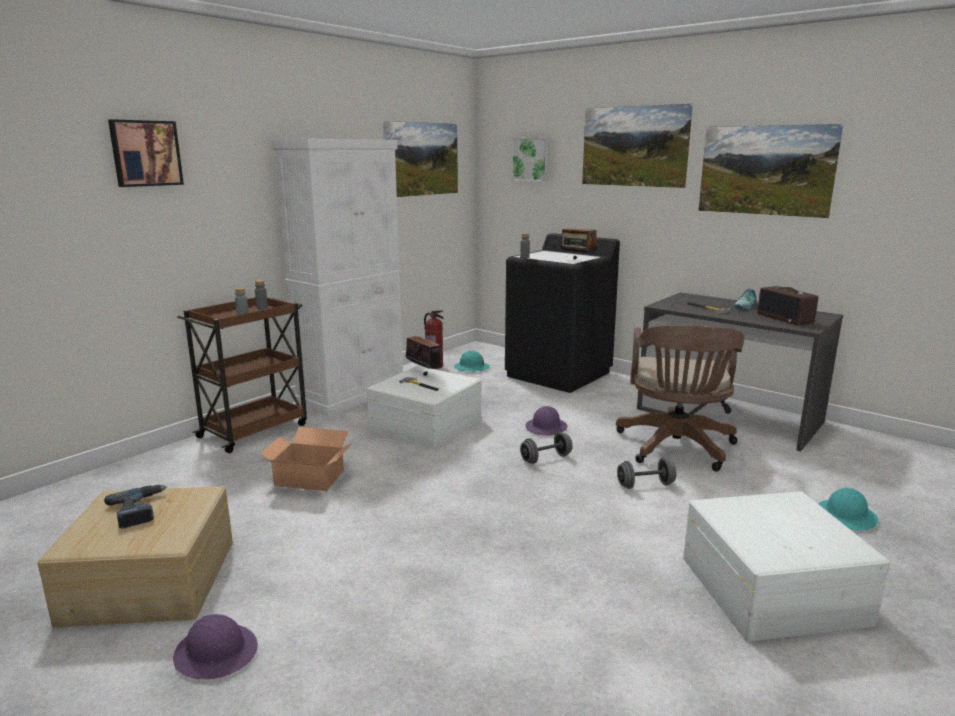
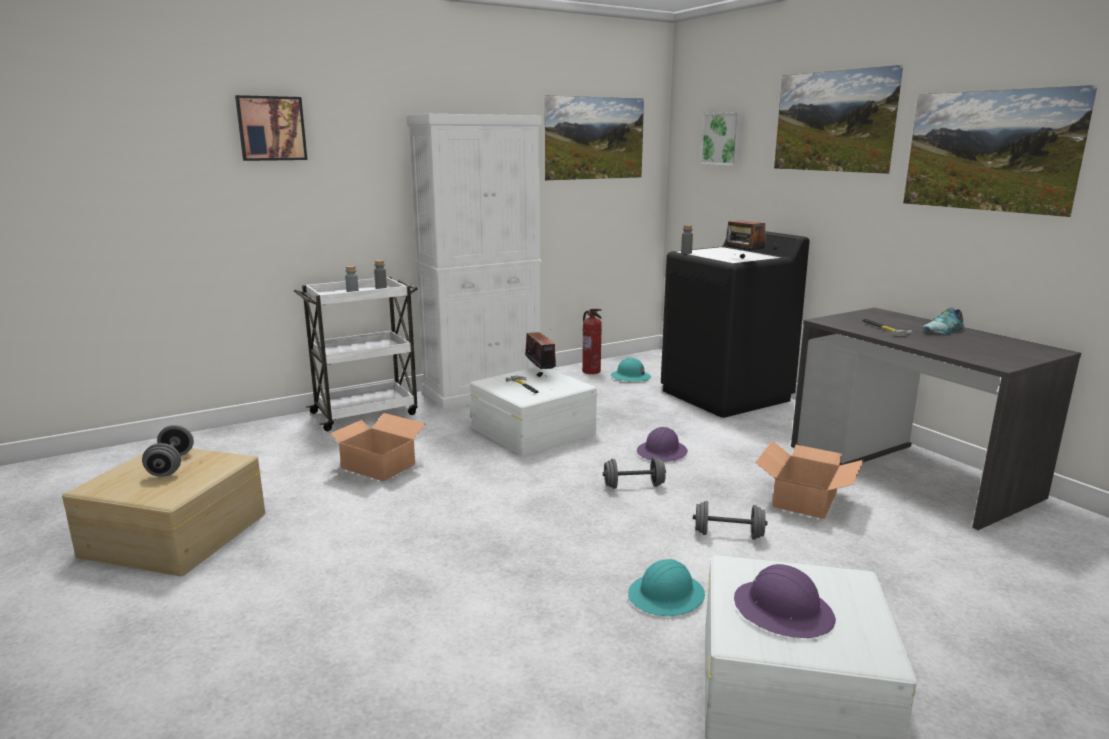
camera: 20 degrees right, 0 degrees up
(139, 510) = (171, 465): power drill -> grey dumbbell
(216, 653) = (174, 610): purple hard hat -> purple hard hat (783, 610)
(255, 430) = (366, 413): brown cart -> white cart
(676, 448) = (804, 499): brown office chair -> cardboard box
(785, 318) = (981, 350): radio -> none
(846, 516) = (976, 623): turquoise hard hat -> turquoise hard hat (666, 596)

